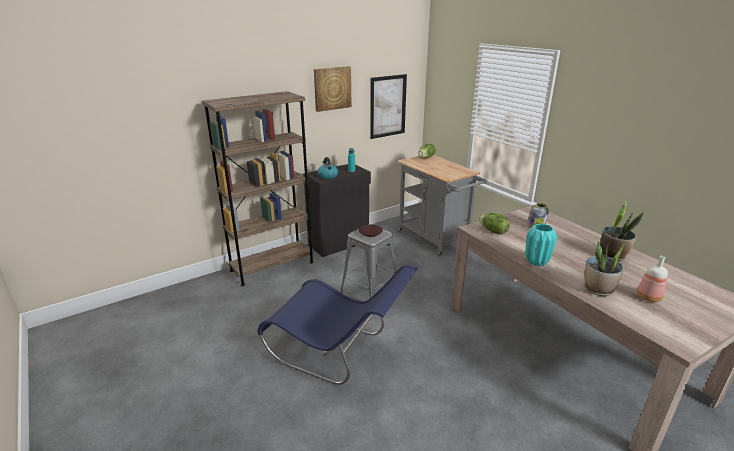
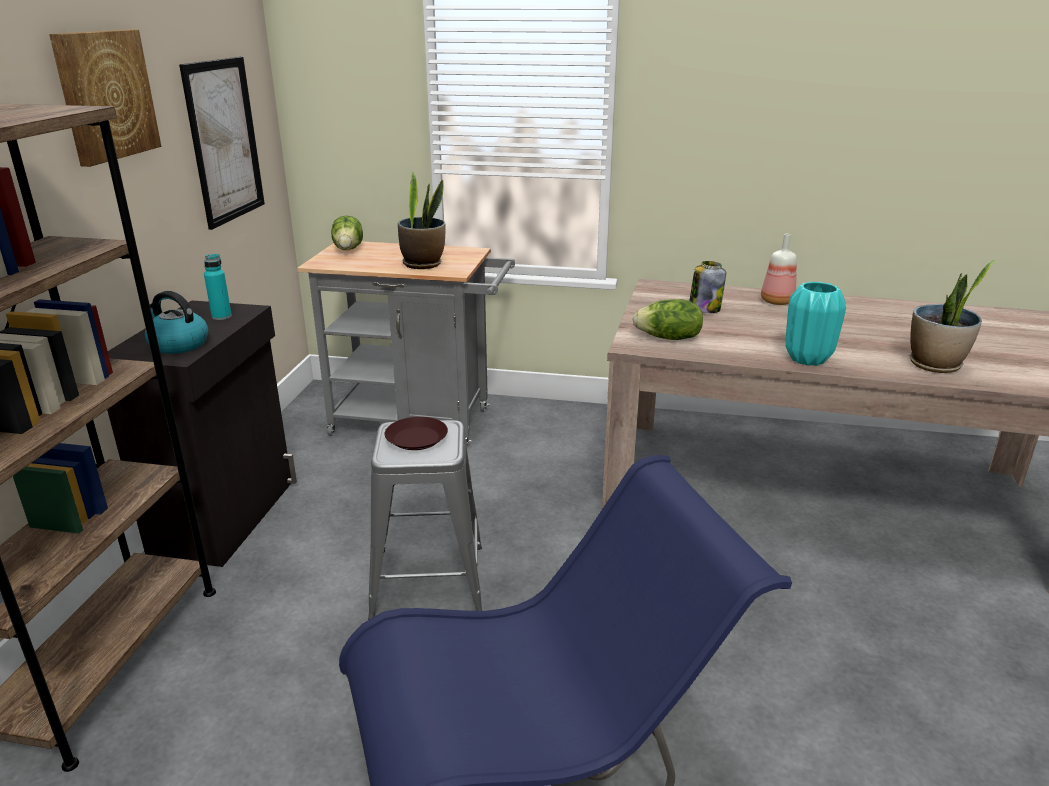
camera: 45 degrees left, 0 degrees up
(612, 256) = (855, 313): potted plant -> potted plant (423, 264)
(647, 297) = (986, 350): bottle -> bottle (776, 302)

